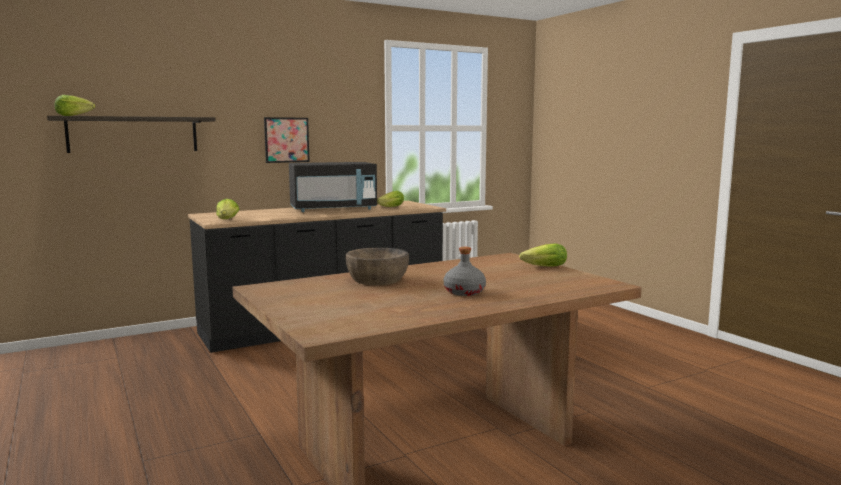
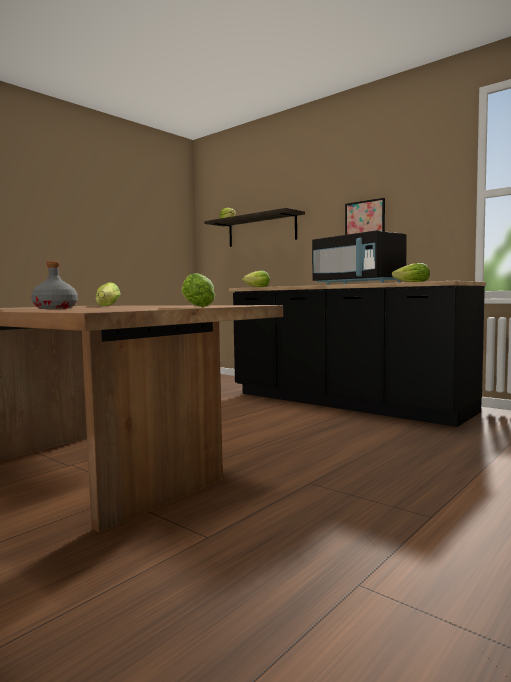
camera: 70 degrees right, 5 degrees down
(377, 279) = (106, 306): brown bowl -> lettuce

